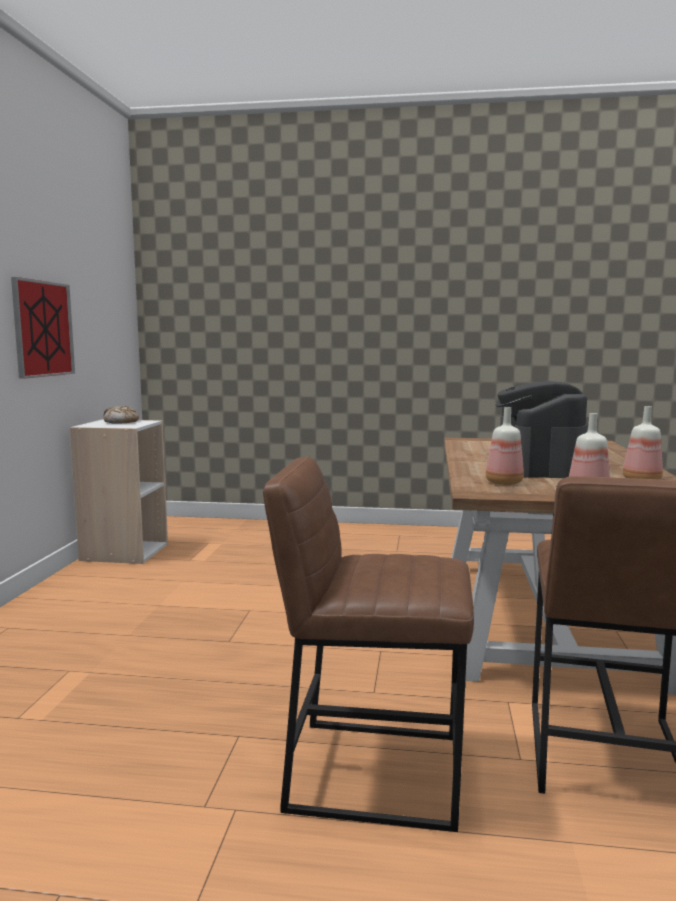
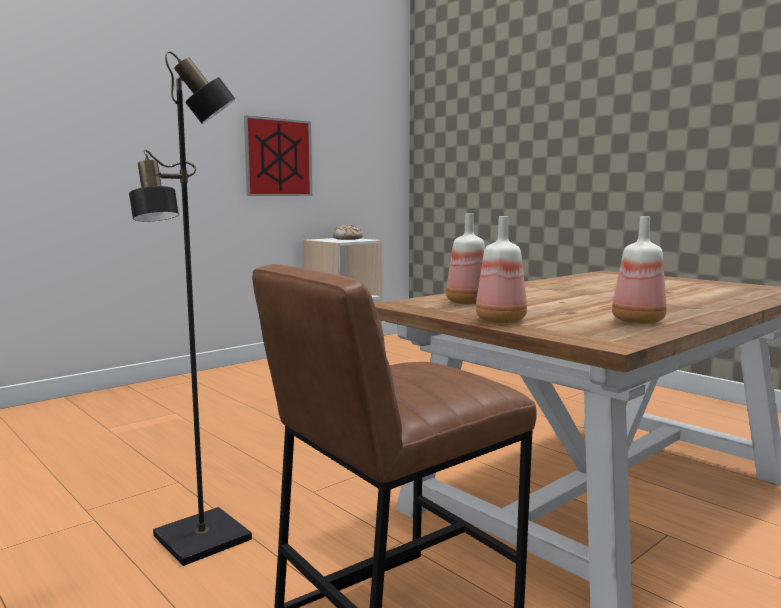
camera: 40 degrees right, 0 degrees up
(371, 771) = (201, 538): brown chair -> black floor lamp
(537, 467) = (571, 298): coffee machine -> none

